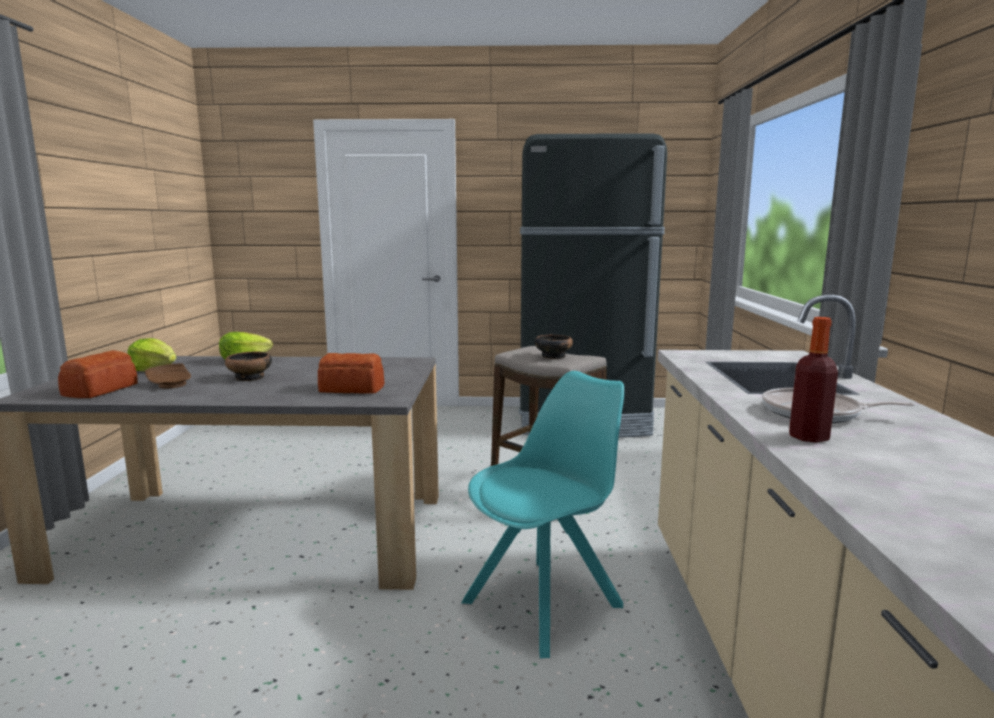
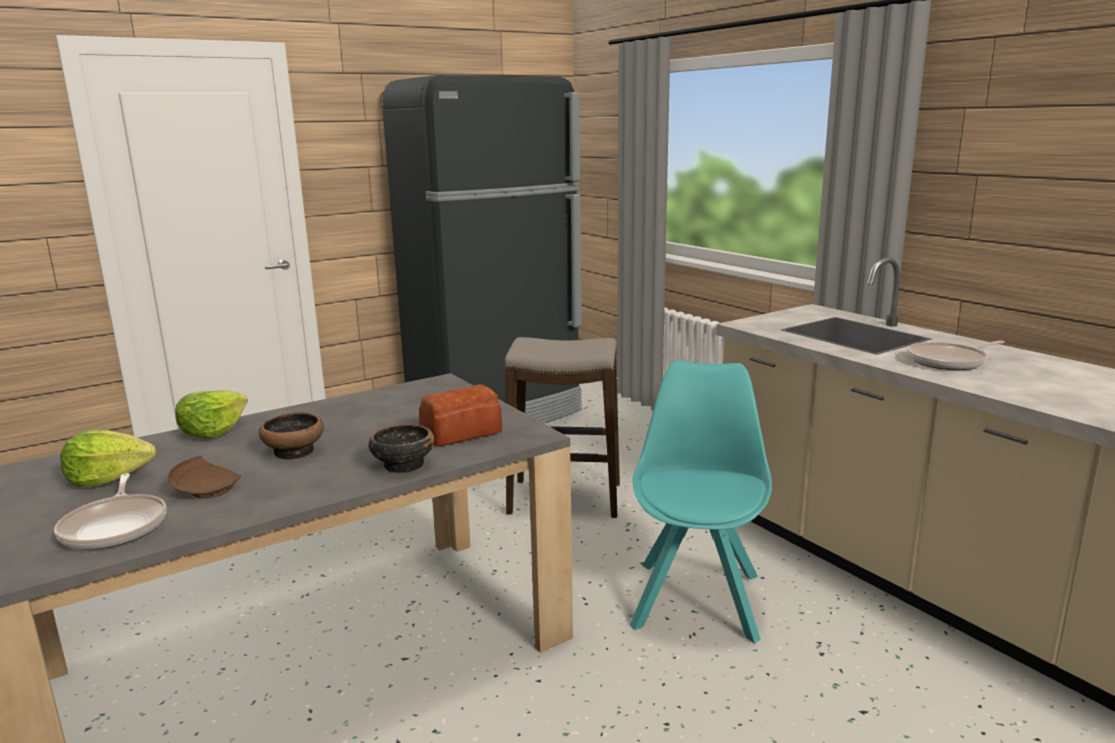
camera: 35 degrees left, 5 degrees up
(102, 390) = (116, 526): bread -> frying pan
(552, 356) = (567, 346): bowl -> bowl (403, 465)
(808, 437) = (988, 382): bottle -> none

